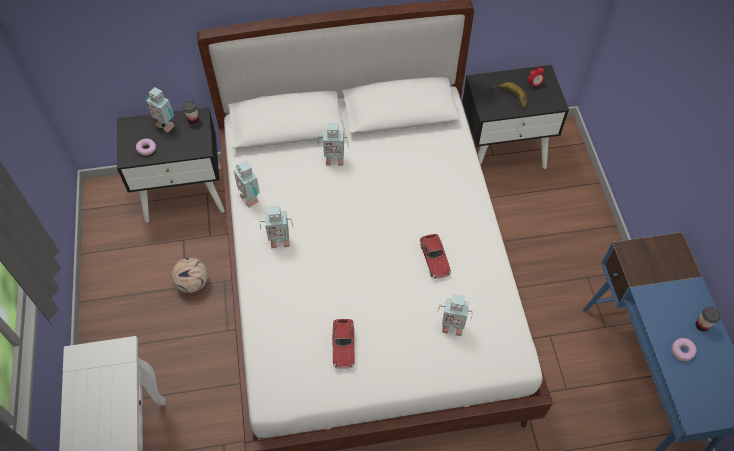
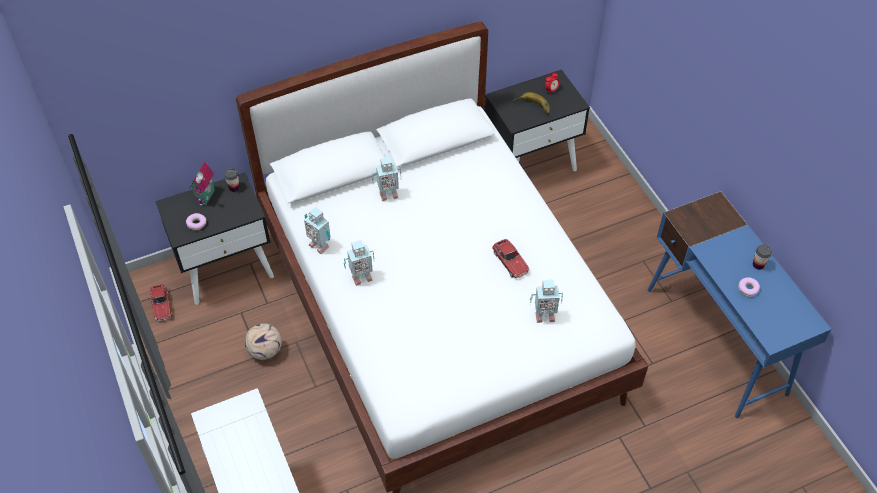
camera: 15 degrees left, 5 degrees down
(165, 124) = (207, 197): toy robot -> toy house
(343, 346) = (452, 354): toy car -> toy car (161, 305)

